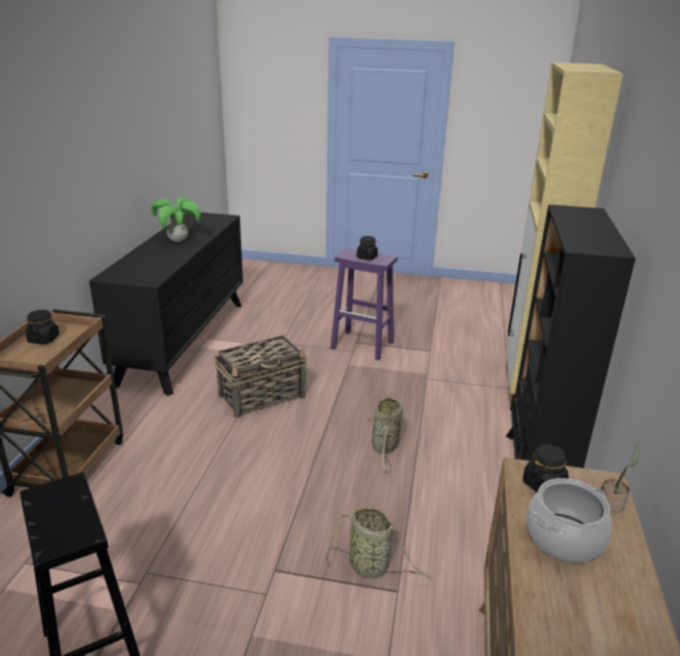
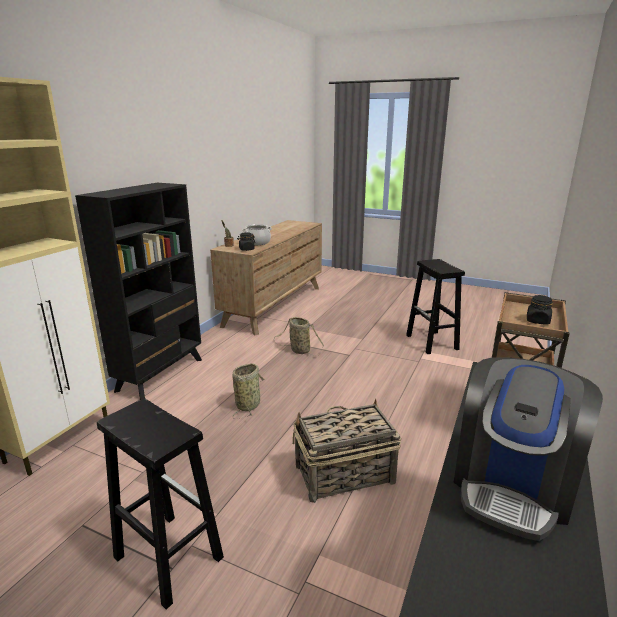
camera: 165 degrees left, 5 degrees down
(178, 241) = (512, 484): potted plant -> coffee machine
(363, 345) = (167, 557): purple stool -> black stool
(367, 257) = (150, 423): black jar -> none

